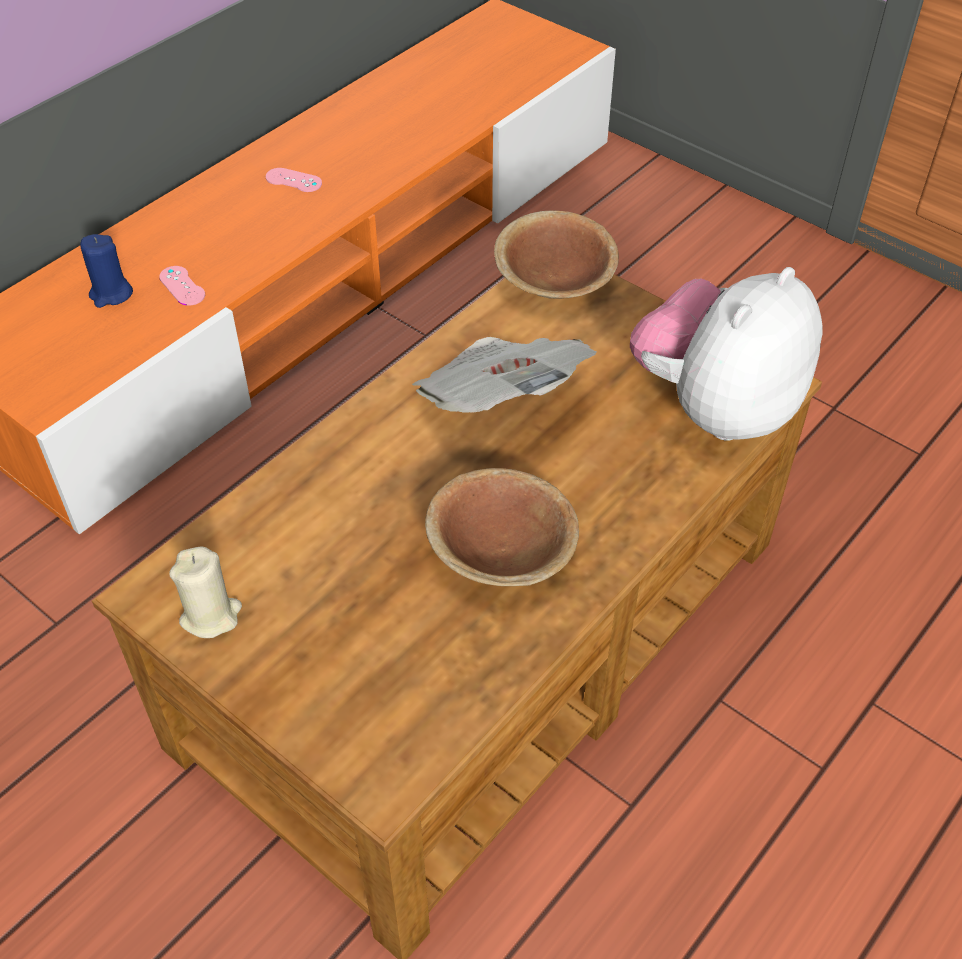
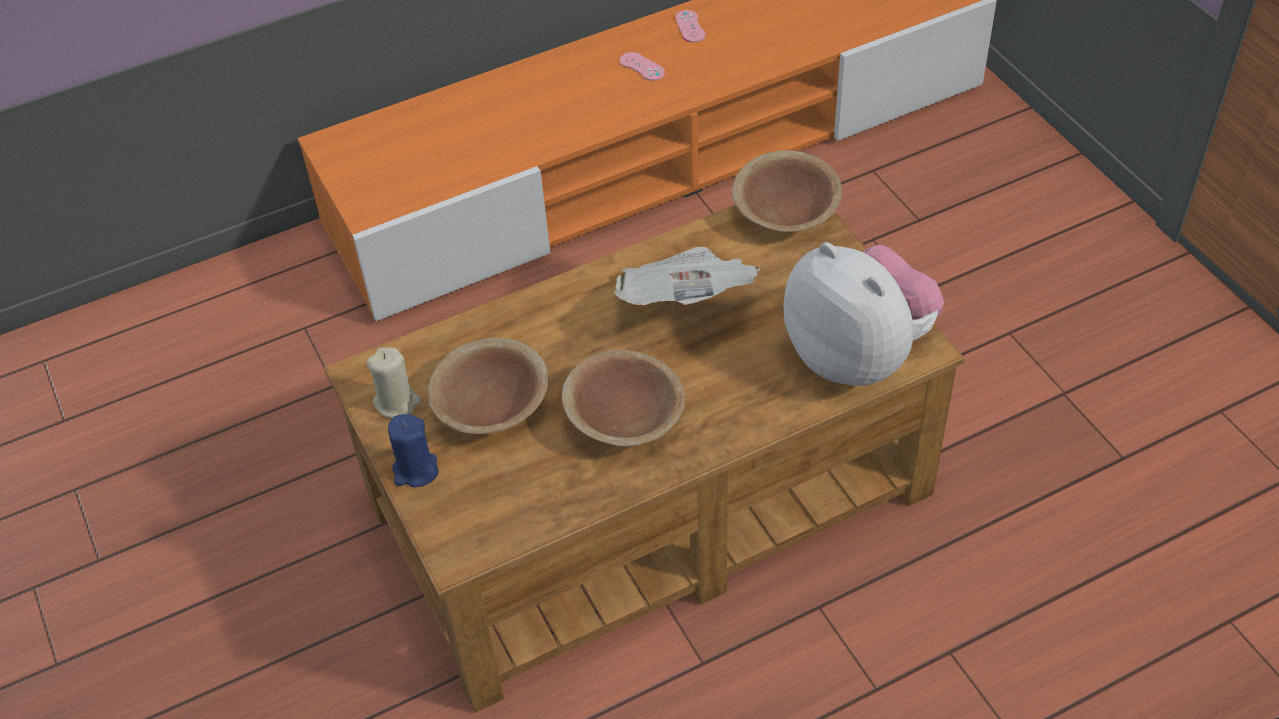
camera: 25 degrees right, 0 degrees up
(111, 294) = (454, 133): blue candle -> blue candle (415, 471)
(182, 286) = (511, 139): pink game controller -> pink game controller (690, 26)
(334, 585) = (491, 407): none -> brown bowl
(716, 408) = (858, 355): plush toy -> plush toy turned 75 degrees clockwise

